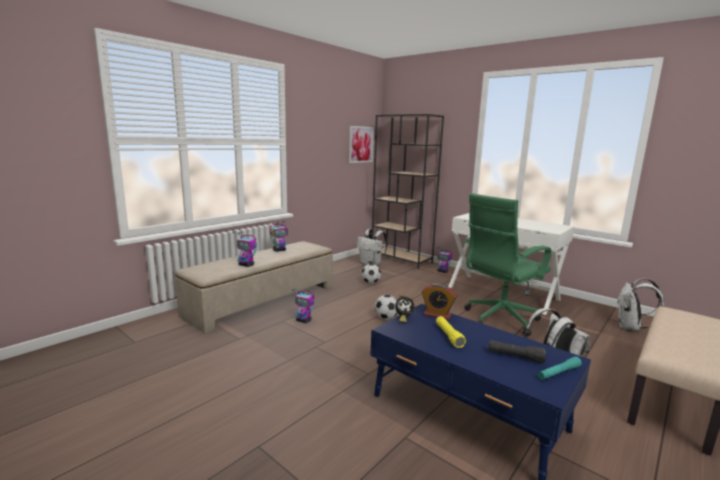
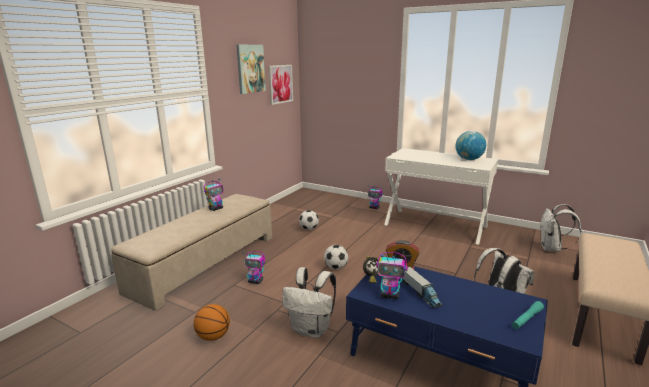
camera: 10 degrees left, 5 degrees up
(246, 265) = (188, 232): toy robot -> toy robot (390, 295)
(248, 361) = (213, 336): none -> basketball
(330, 126) = (250, 68): none -> picture
(371, 264) = (303, 207): white backpack -> white backpack (312, 329)
(401, 259) = (331, 198): bookcase -> none
(448, 336) = (420, 293): yellow flashlight -> toy truck
(498, 320) = (439, 256): green office chair -> none
(515, 356) = (485, 307): black flashlight -> none
(541, 224) = (469, 159): none -> globe

